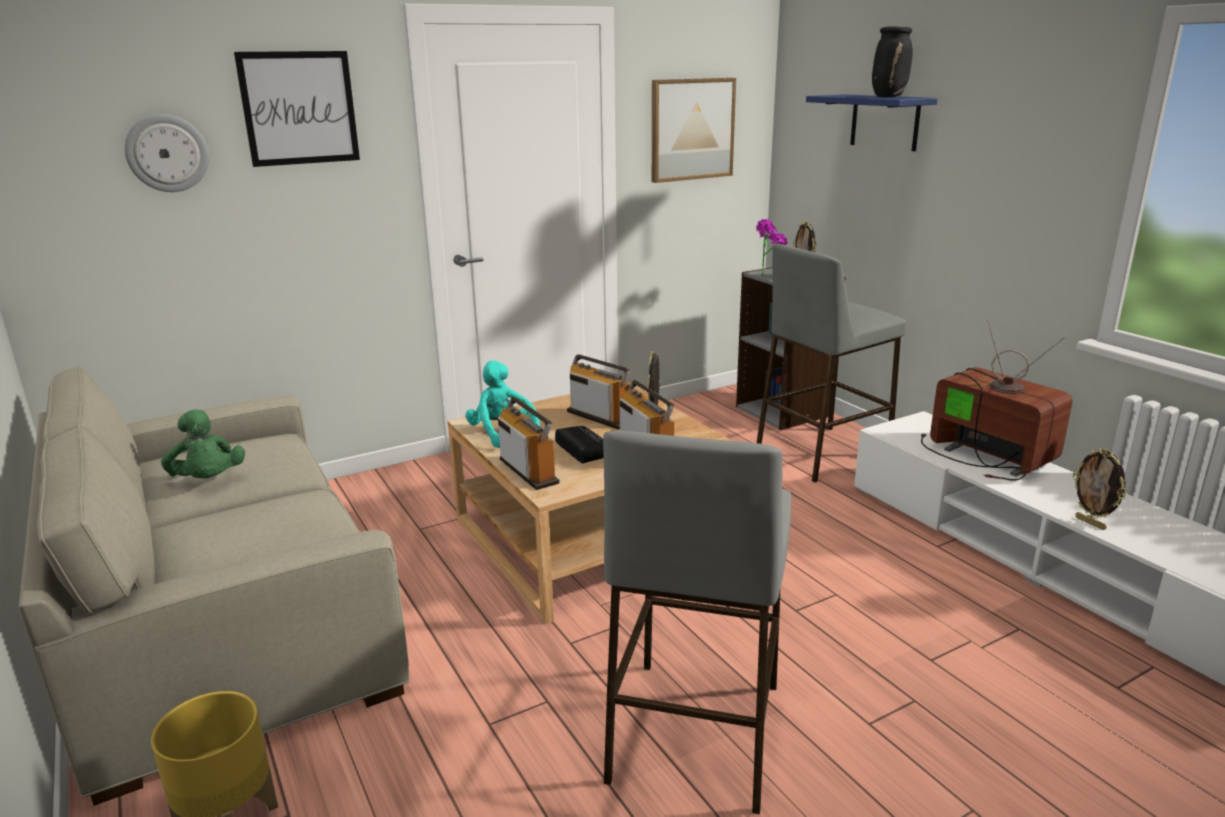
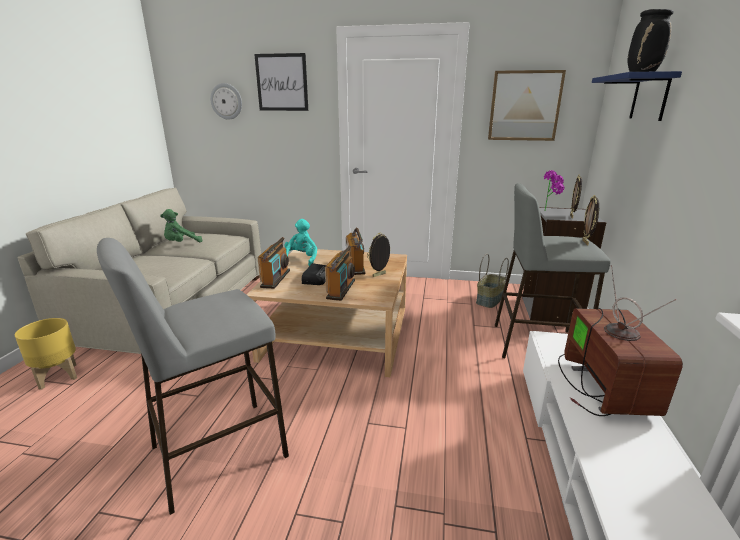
camera: 40 degrees right, 0 degrees up
(208, 481) = (181, 244): green plush toy -> green plush toy turned 45 degrees clockwise
(707, 422) = (490, 300): none -> basket
(1091, 523) = (608, 483): picture frame -> picture frame (586, 242)

